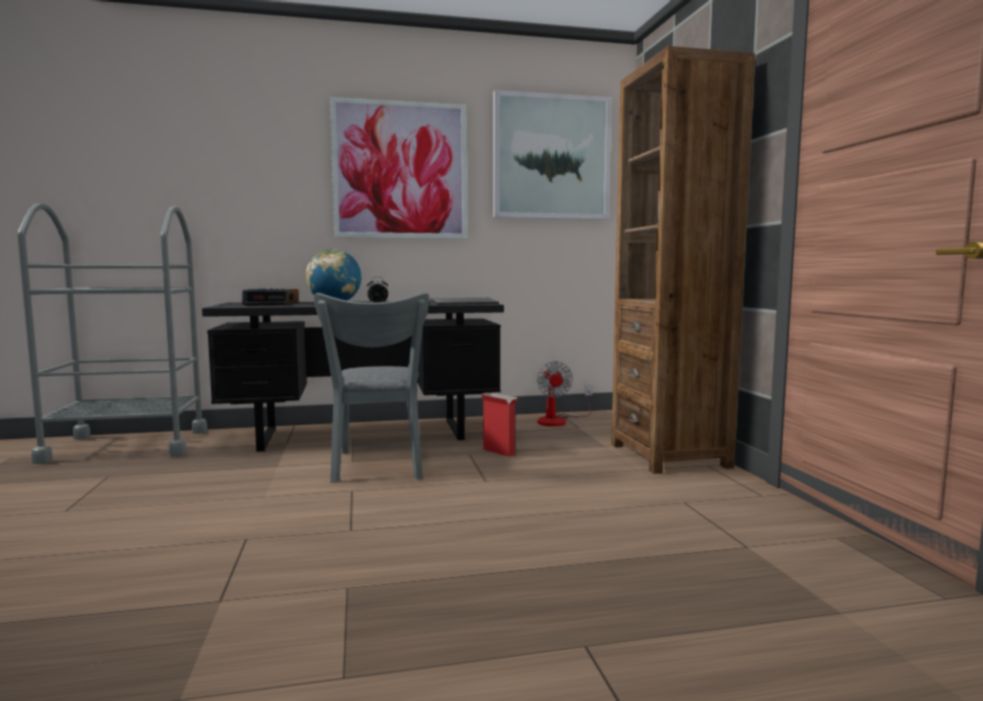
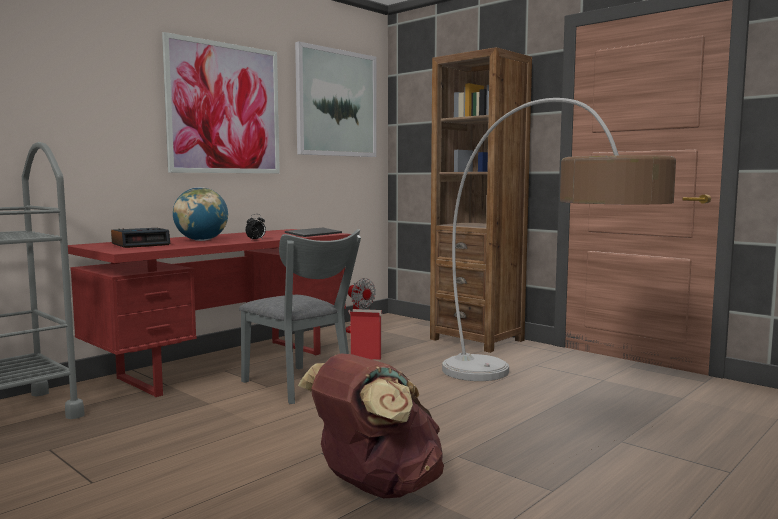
camera: 35 degrees left, 0 degrees up
(201, 593) = (375, 487): none -> brown backpack
(365, 434) = (225, 365): black desk -> red desk
(608, 546) = (544, 396): none -> floor lamp

